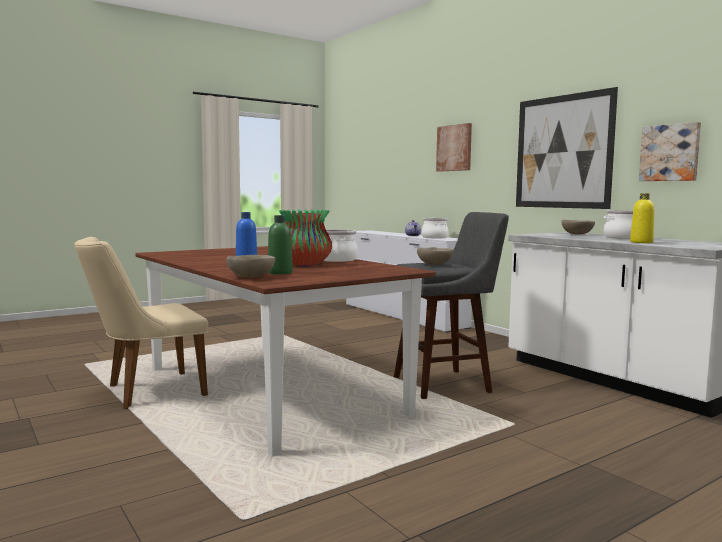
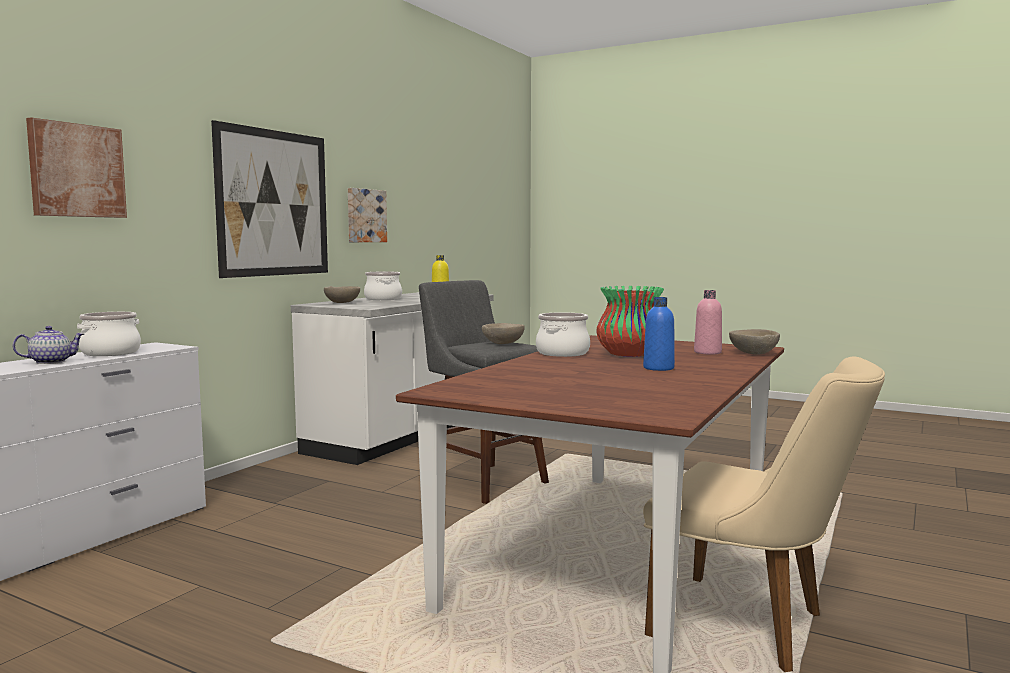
camera: 115 degrees left, 0 degrees up
(280, 273) = (707, 352): green bottle -> pink bottle

